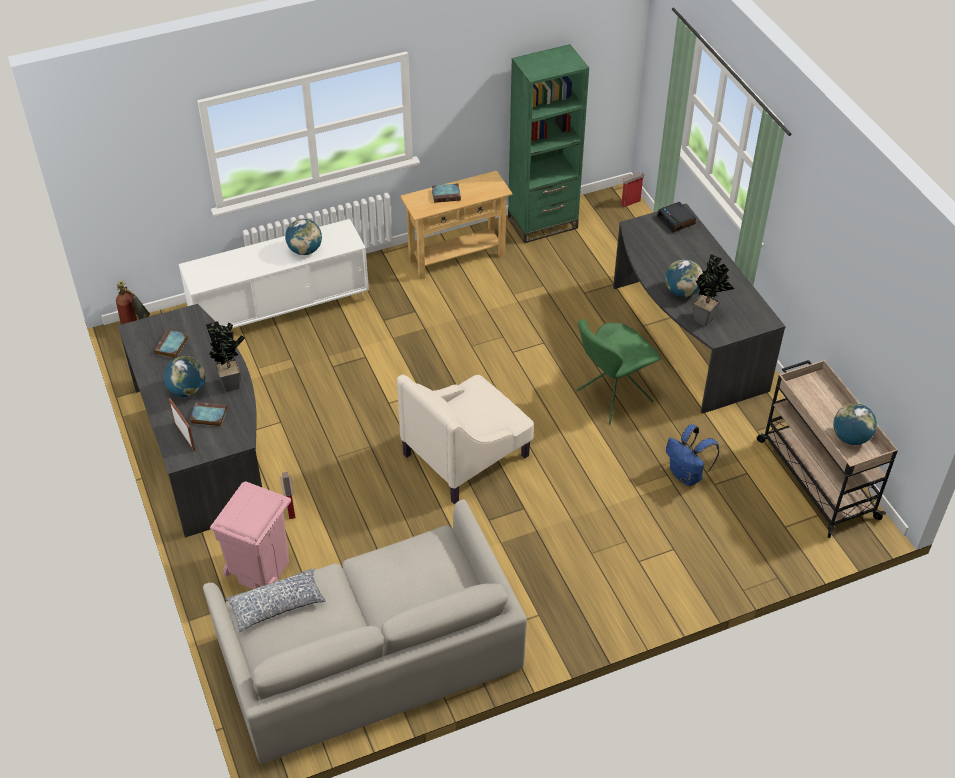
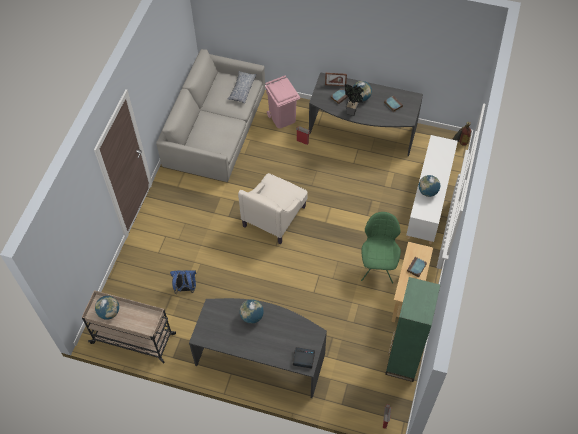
camera: 130 degrees right, 10 degrees up
(467, 454) = (275, 216): beige armchair -> beige armchair turned 150 degrees counterclockwise
(612, 397) = (254, 294): green chair -> green chair (377, 266)
(706, 318) = (226, 312): potted plant -> none

